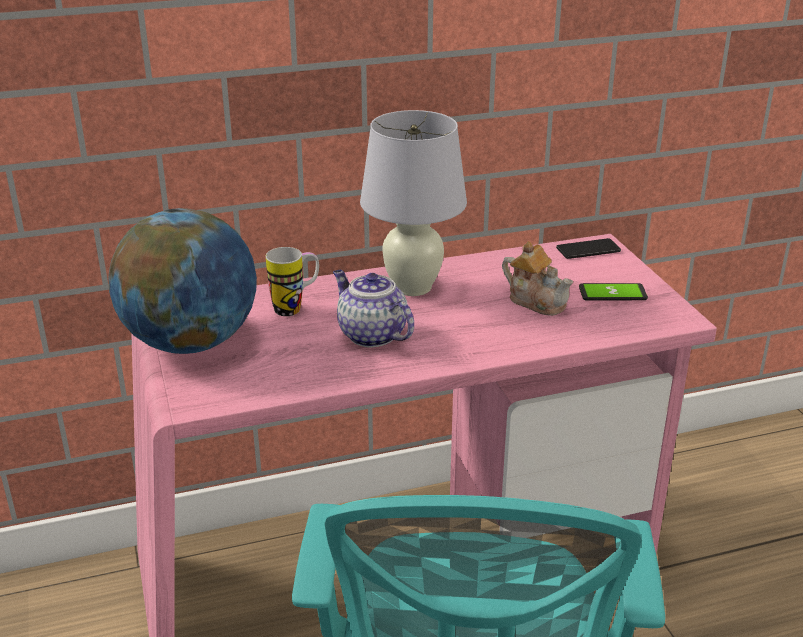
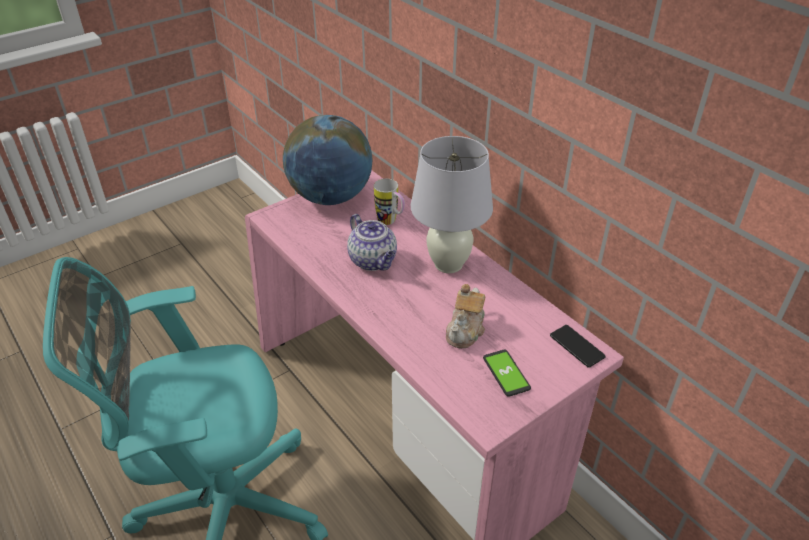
camera: 70 degrees right, 10 degrees up
(370, 334) = (374, 261): teapot -> teapot turned 120 degrees clockwise

